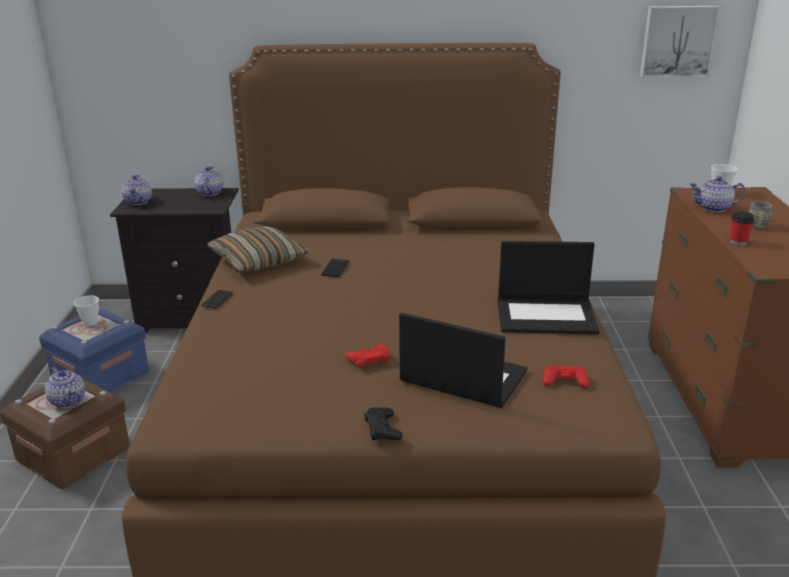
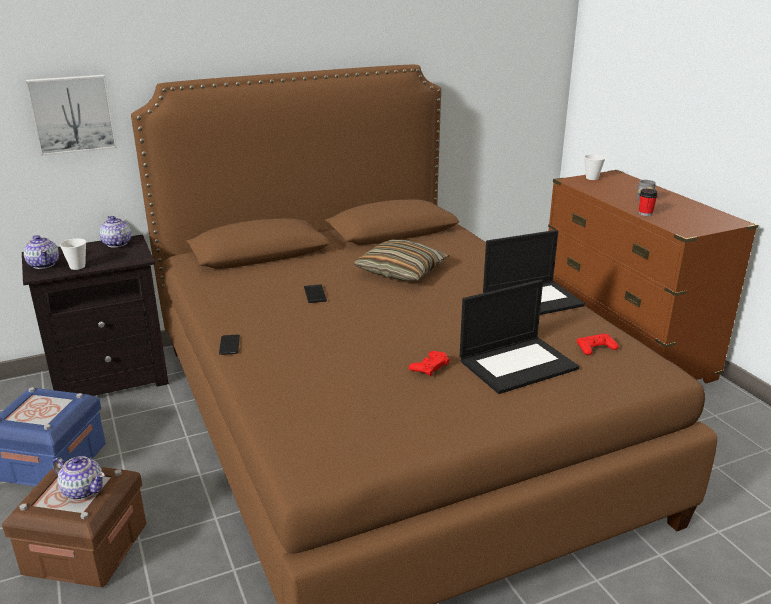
camera: 25 degrees left, 0 degrees up
(90, 322) = (35, 405): cup -> cup (77, 266)
(258, 260) = (231, 300): pillow -> pillow (401, 271)
(382, 429) = (500, 422): black game controller -> none
(461, 377) = (518, 364): laptop -> laptop turned 150 degrees clockwise
(677, 41) = (523, 56): picture -> picture (72, 114)
(714, 208) = (601, 190): teapot -> none

